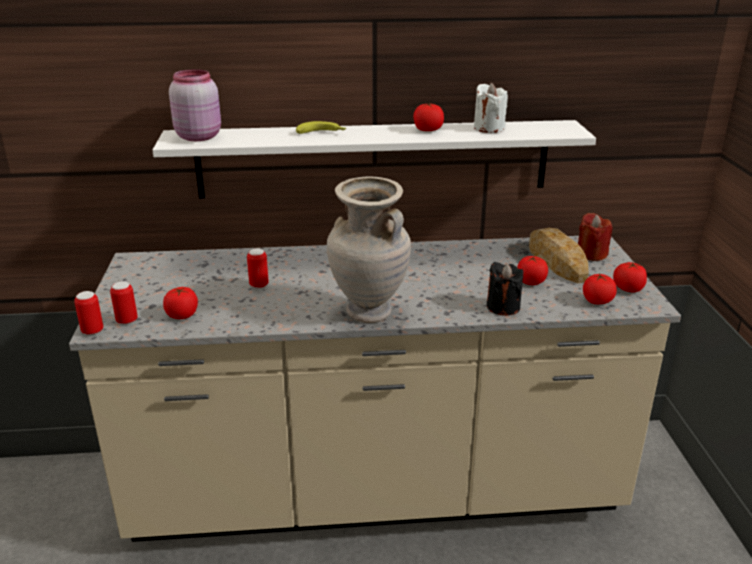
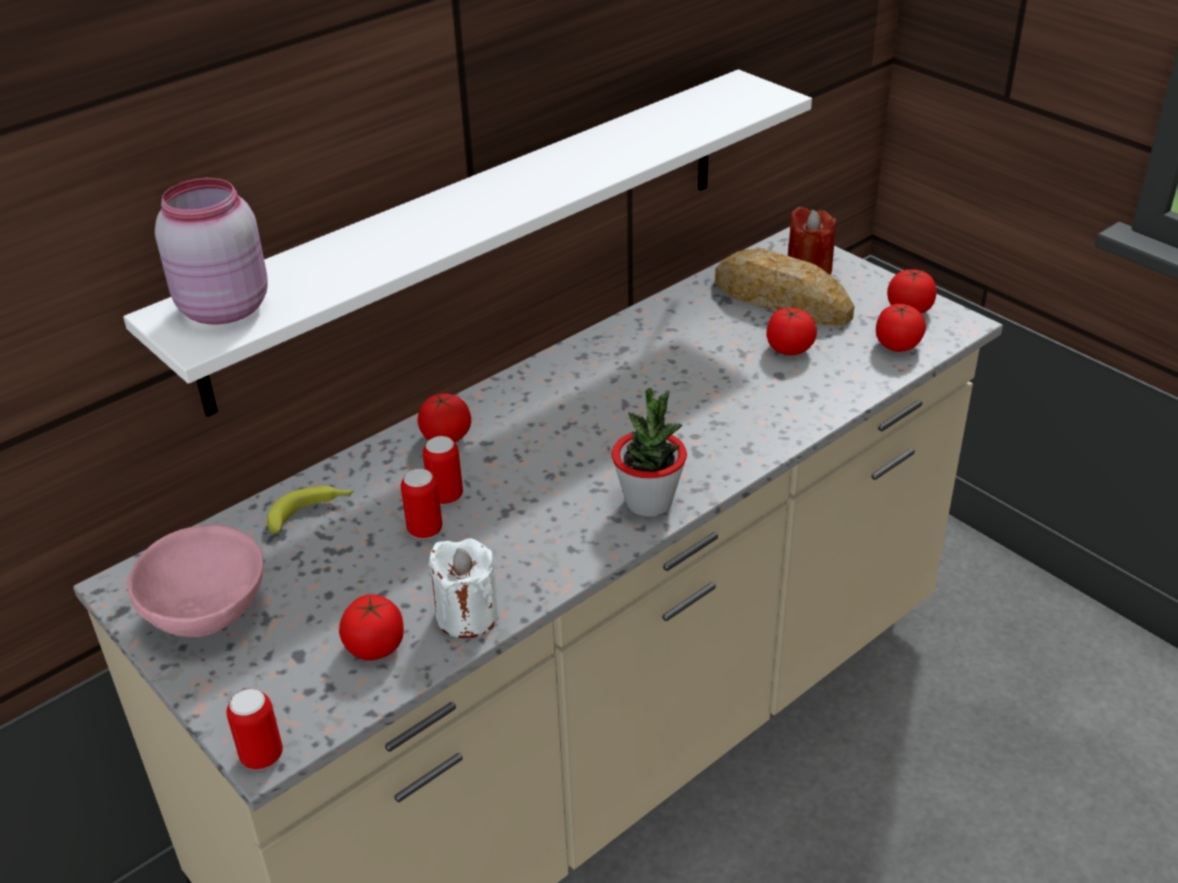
camera: 35 degrees left, 10 degrees up
(127, 321) = (295, 705): can -> can (446, 496)
(143, 279) = (210, 613): none -> pink bowl
(322, 133) = (426, 223): banana -> banana (312, 513)
(368, 313) = (649, 502): beige vase -> potted plant
(428, 130) = (575, 159): tomato -> tomato (446, 437)
(489, 128) = (654, 126): white candle -> white candle (467, 615)
(503, 307) = (803, 406): black candle -> none

